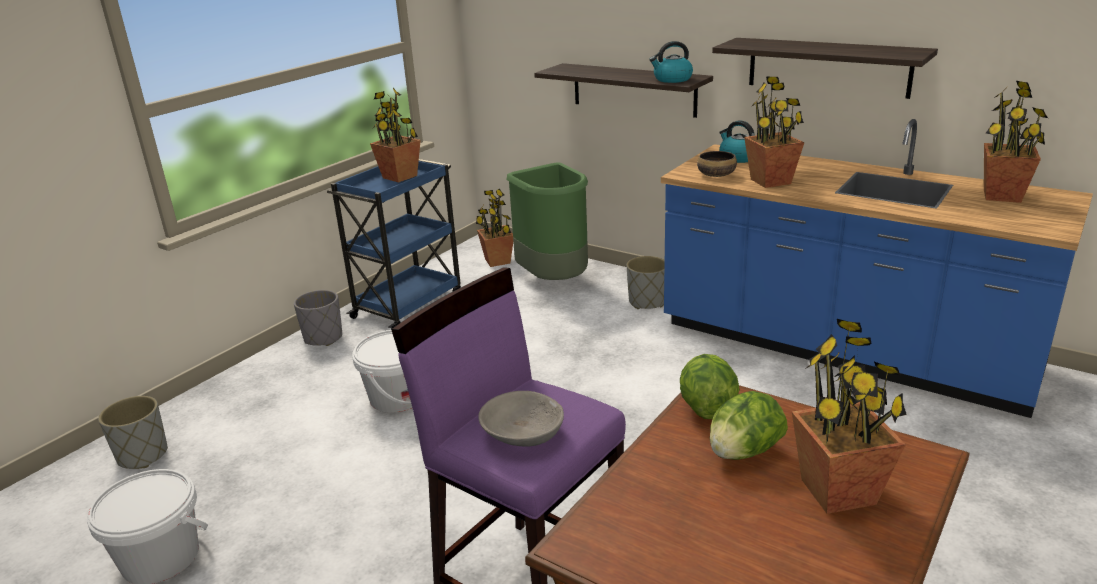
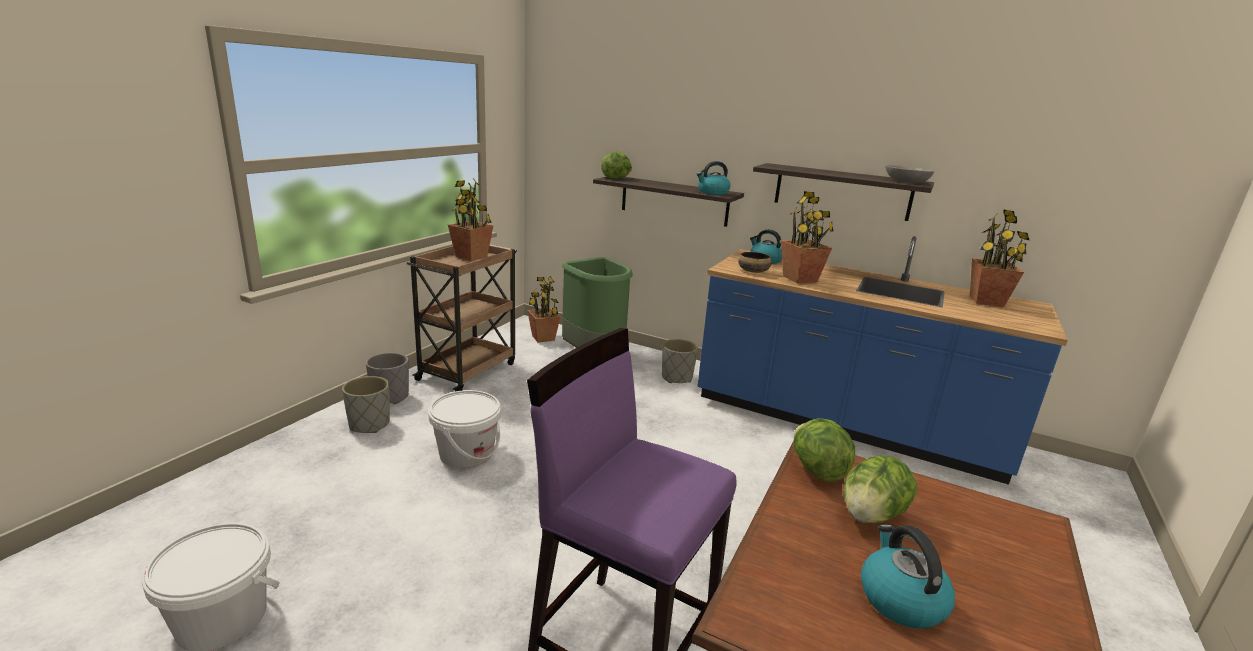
camera: 10 degrees left, 5 degrees down
(143, 455) = (204, 506): grey planter -> grey planter (369, 424)
(408, 304) = (468, 370): blue cart -> brown cart
(522, 434) = (647, 493): grey bowl -> grey bowl (906, 181)
(563, 68) = (616, 178): none -> lettuce
(735, 529) = (900, 599): none -> kettle
(839, 491) = (978, 557): potted plant -> none

